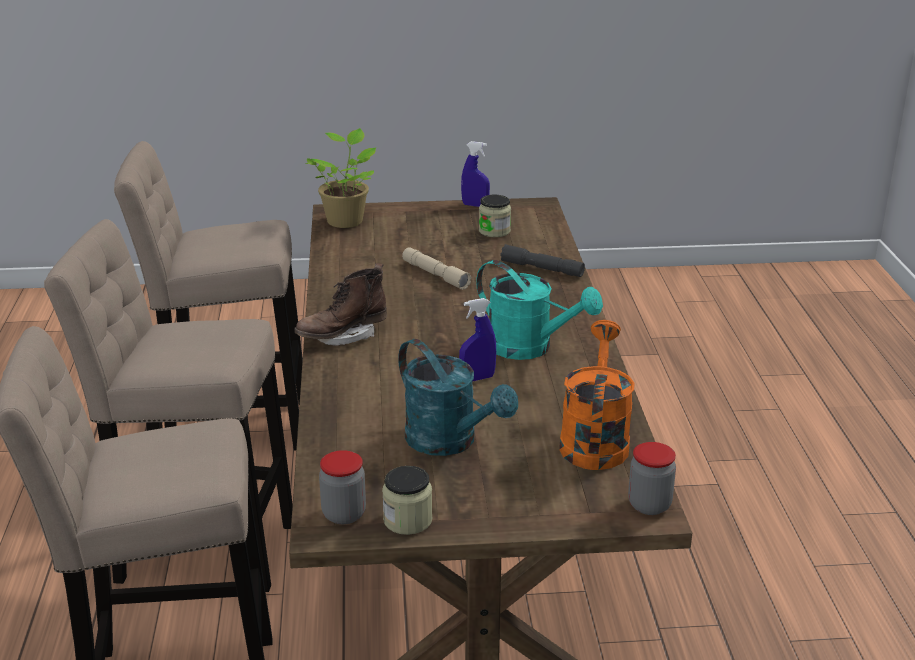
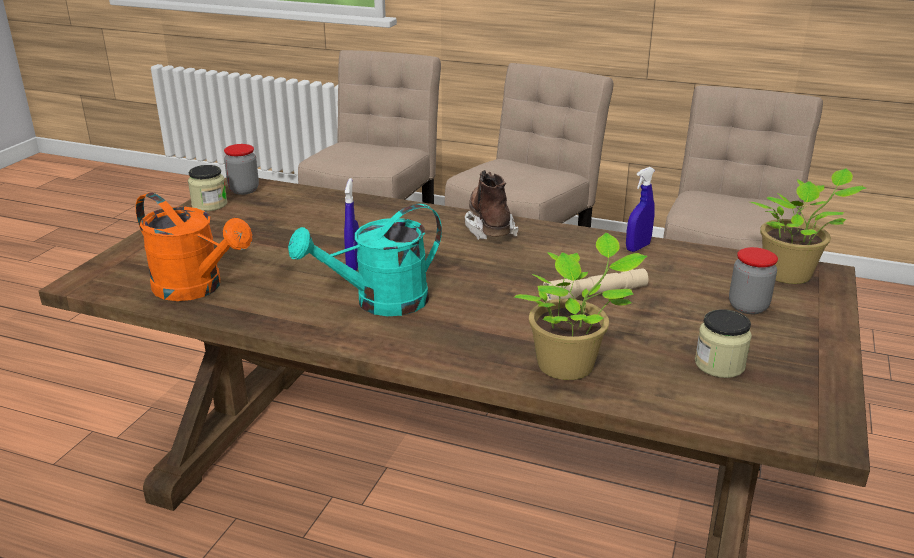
camera: 115 degrees right, 0 degrees up
(450, 442) = (275, 234): turquoise watering can -> none
(475, 205) = (832, 375): blue spray bottle -> blue spray bottle (637, 247)
(542, 269) = (570, 366): grey flashlight -> potted plant
(649, 505) = (90, 284): jar -> jar (748, 306)

